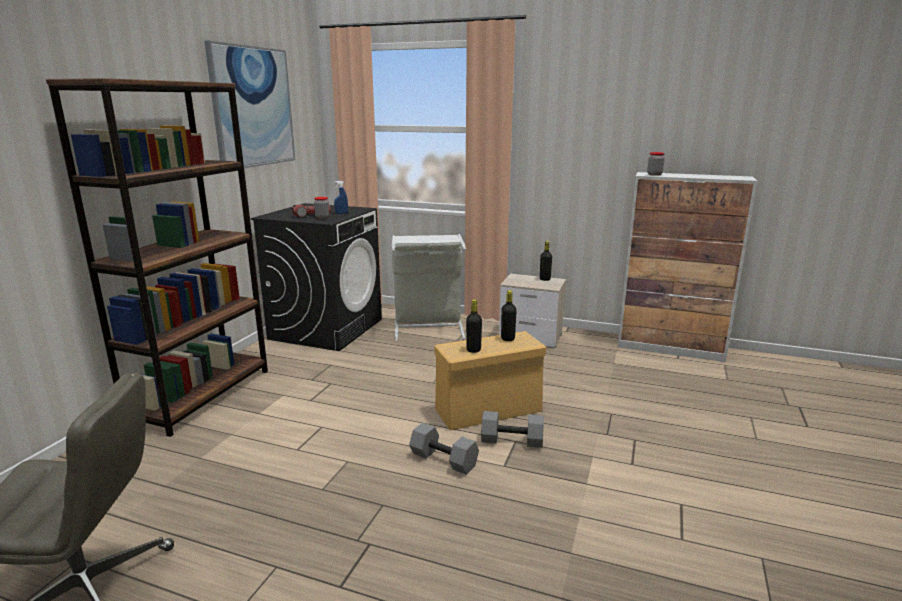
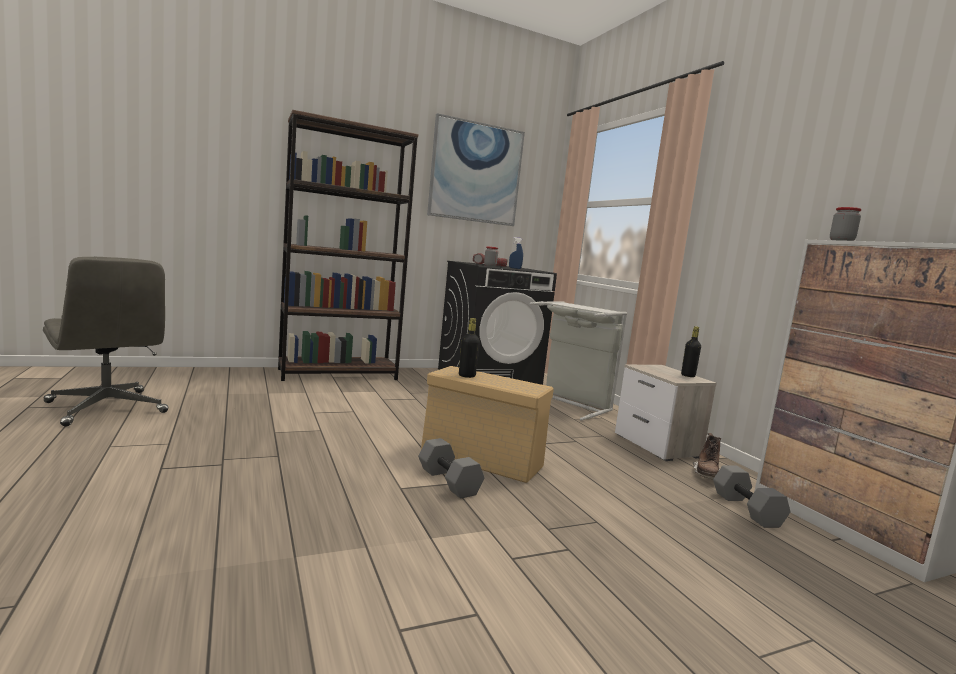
camera: 45 degrees right, 10 degrees down
(445, 459) = (373, 461): grey dumbbell -> grey dumbbell (748, 509)
(507, 338) = (518, 383): black bottle -> none
(584, 346) = (706, 475): none -> brown boot

